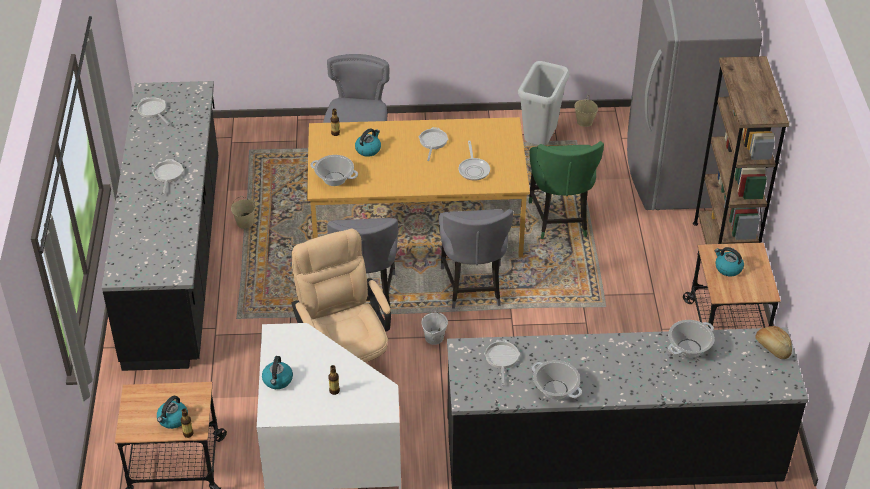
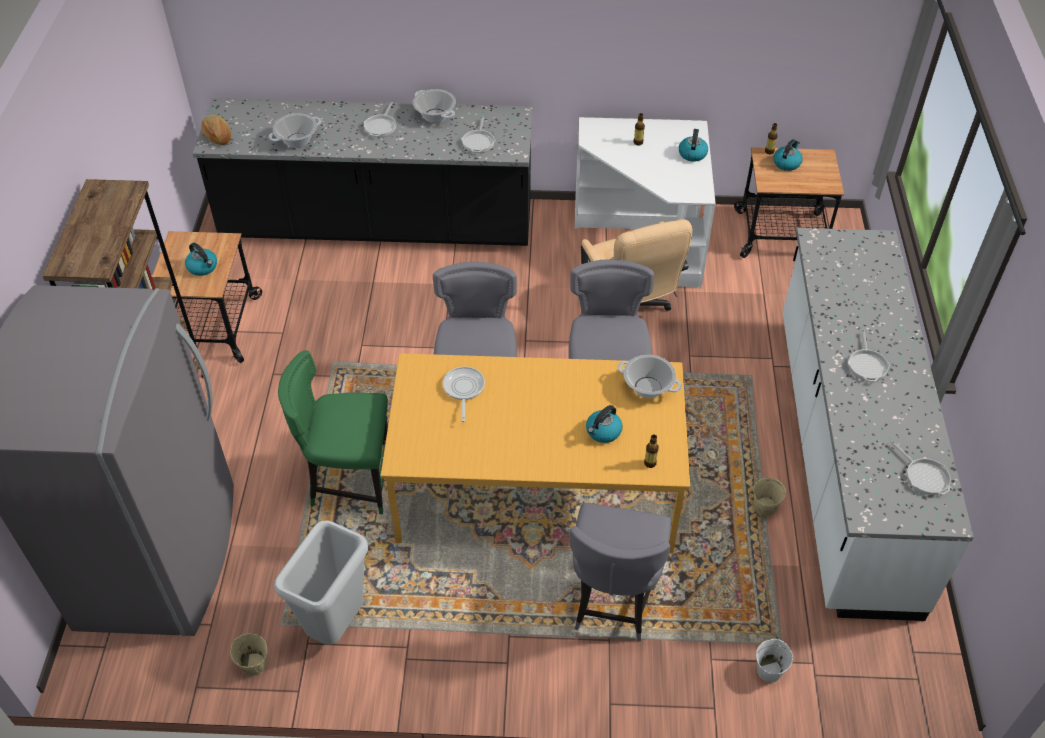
camera: 175 degrees left, 5 degrees up
(176, 260) = (842, 456): black counter -> white counter
(432, 142) = (512, 437): frying pan -> frying pan (381, 126)
(434, 338) = (530, 339): white bucket -> white bucket (769, 670)
(560, 220) = (349, 481): green chair -> green chair turned 90 degrees counterclockwise

